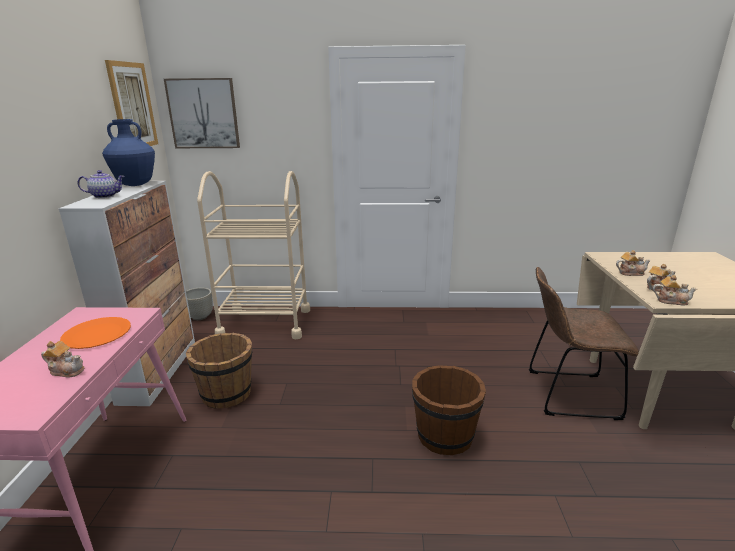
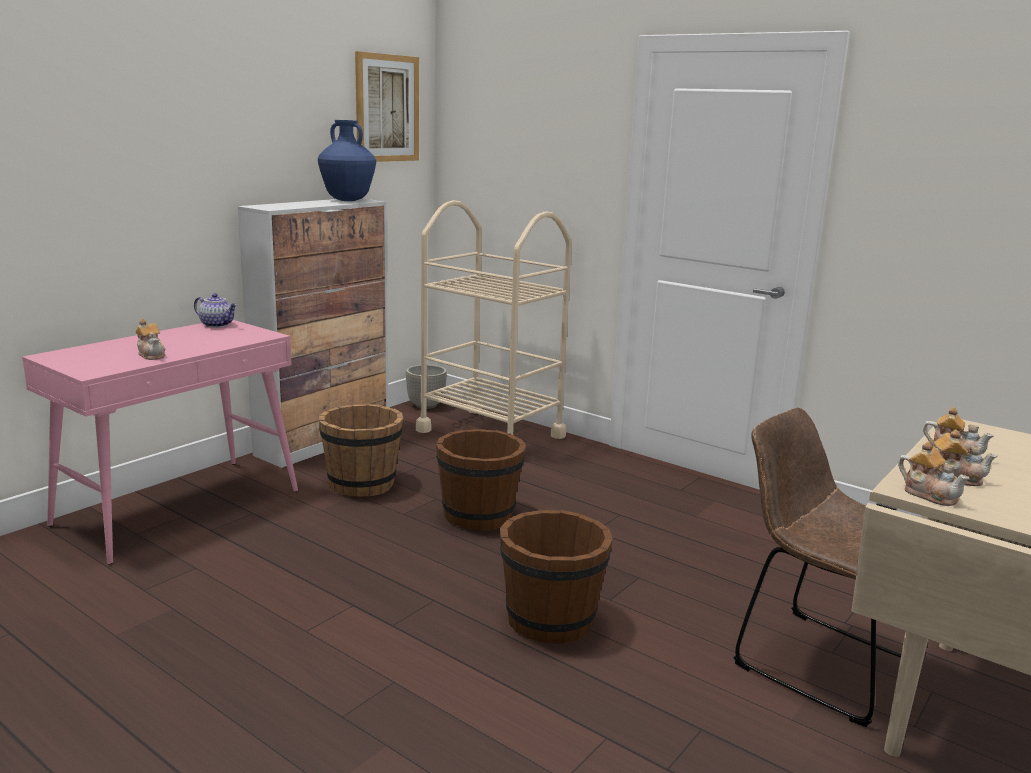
camera: 35 degrees right, 5 degrees down
(97, 334) = (209, 340): orange plate -> none
(105, 196) = (296, 204): teapot -> teapot (217, 325)
(203, 113) = (480, 125): picture -> none
(326, 383) = (479, 515): none -> brown bucket

